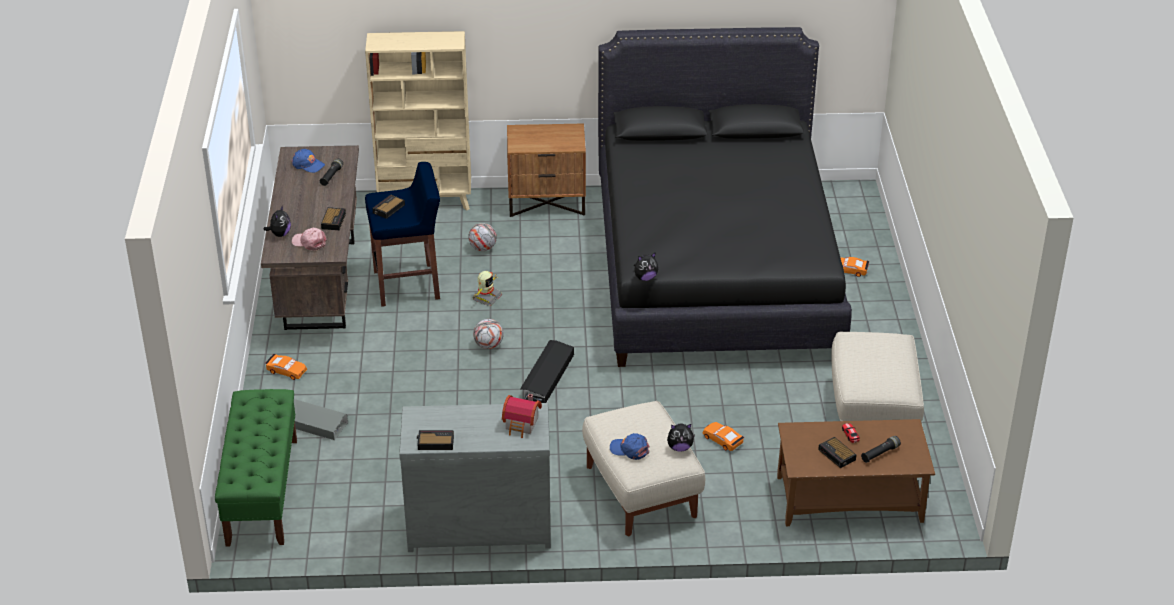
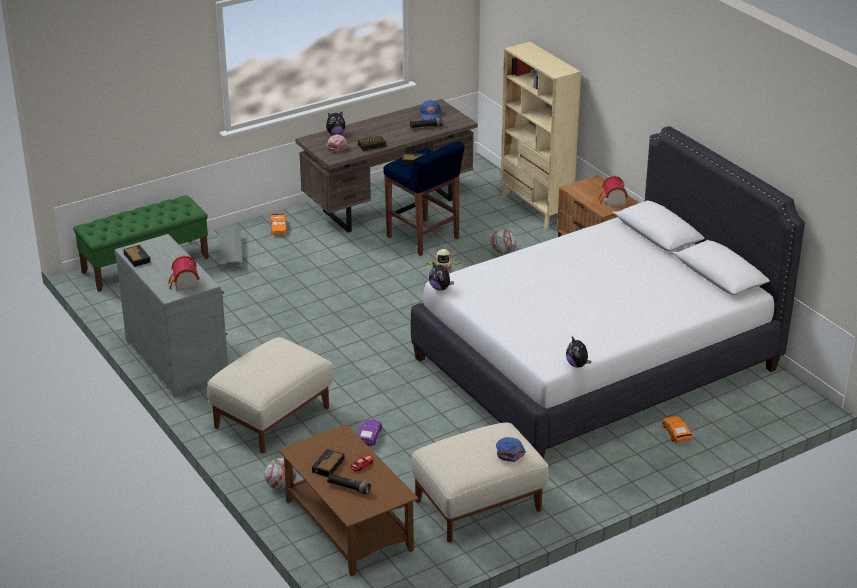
camera: 60 degrees right, 5 degrees down
(489, 345) = (385, 294): football -> football (281, 486)
(547, 376) = (372, 331): black storage box -> none
(563, 135) = (612, 201): none -> toy house
(630, 449) = (250, 364): blue cap -> blue cap (509, 451)
(680, 447) = (273, 386): plush toy -> plush toy (577, 365)
(714, 269) = (595, 363): black bed -> white bed
(722, 440) = (369, 437): orange toy car -> purple toy car

